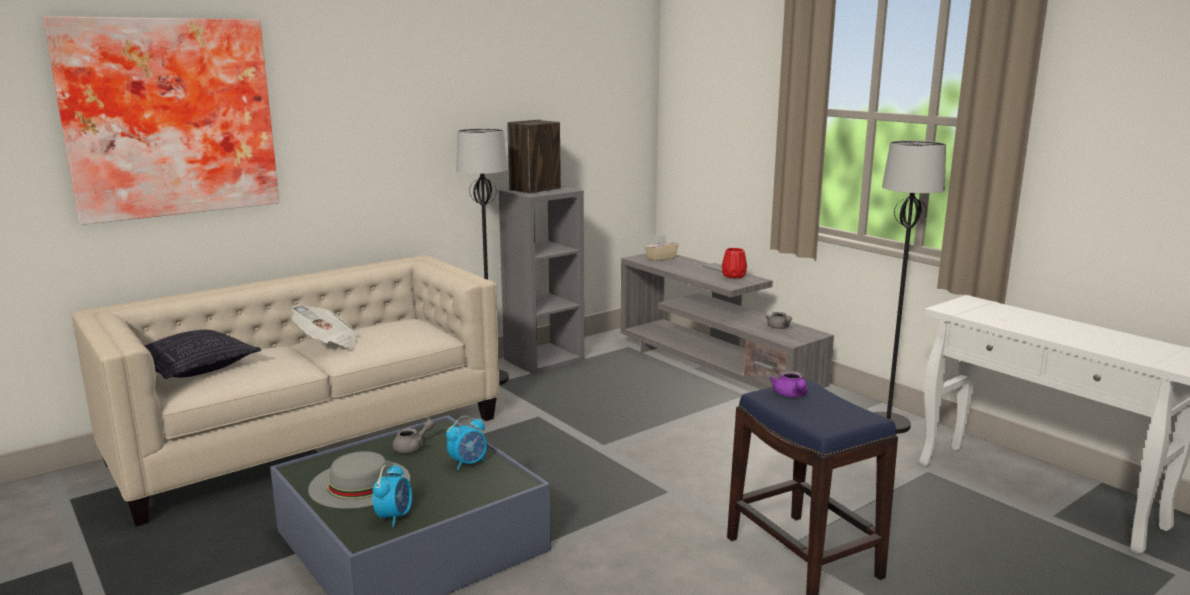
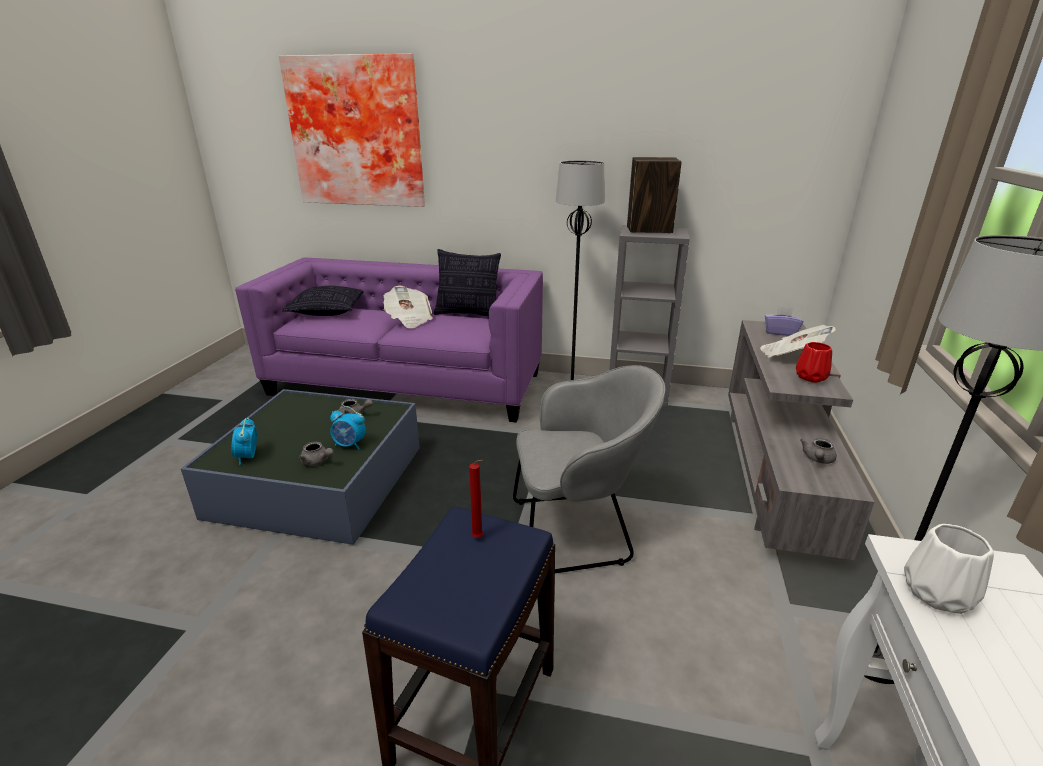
camera: 50 degrees right, 10 degrees up
(310, 440) = (406, 384): beige sofa -> purple sofa
(360, 483) = (286, 424): grey hat -> none
(370, 322) = (468, 314): none -> pillow
(394, 517) = (248, 457): alarm clock -> alarm clock turned 105 degrees clockwise
(471, 484) = (317, 461): none -> grey teapot
(661, 258) = (780, 332): beige tissue box -> purple tissue box
(677, 455) = (577, 532): none -> grey armchair
(697, 269) = (791, 356): none -> newspaper
(791, 395) = (479, 538): purple teapot -> red candle
(973, 314) = (937, 592): none -> white vase

